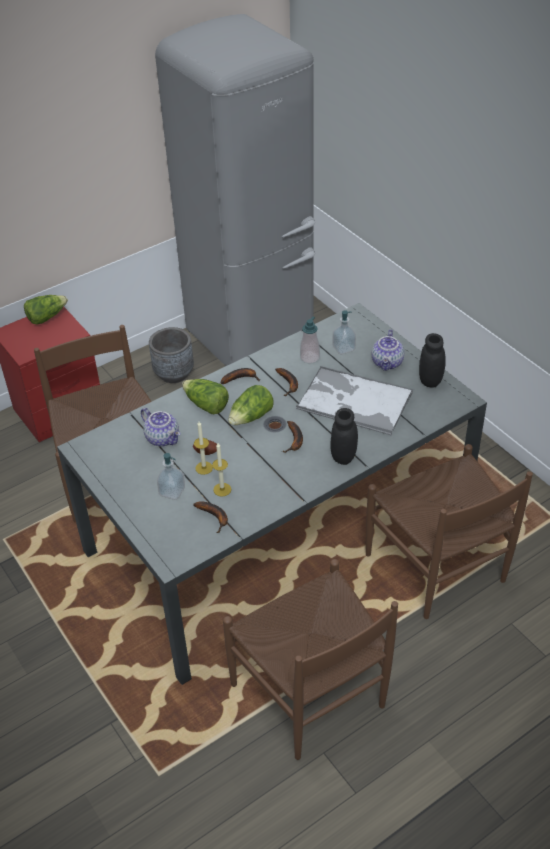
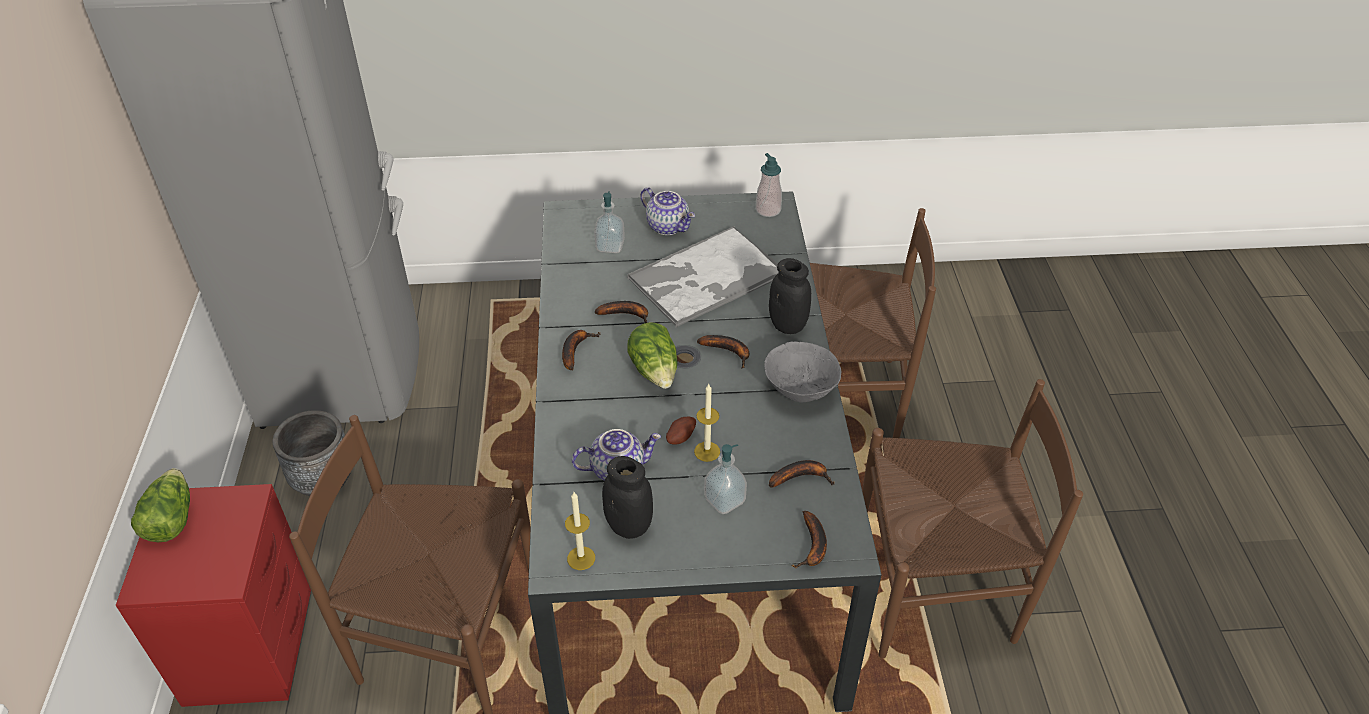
camera: 60 degrees left, 0 degrees up
(164, 544) = (812, 547): none -> banana
(206, 405) = (593, 402): lettuce -> none
(222, 489) = (759, 450): candle -> candle (581, 558)
(288, 486) = (799, 390): none -> grey bowl
(309, 357) = (598, 278): soap dispenser -> soap dispenser (768, 210)
(430, 381) = (726, 211): black jar -> black jar (629, 526)

